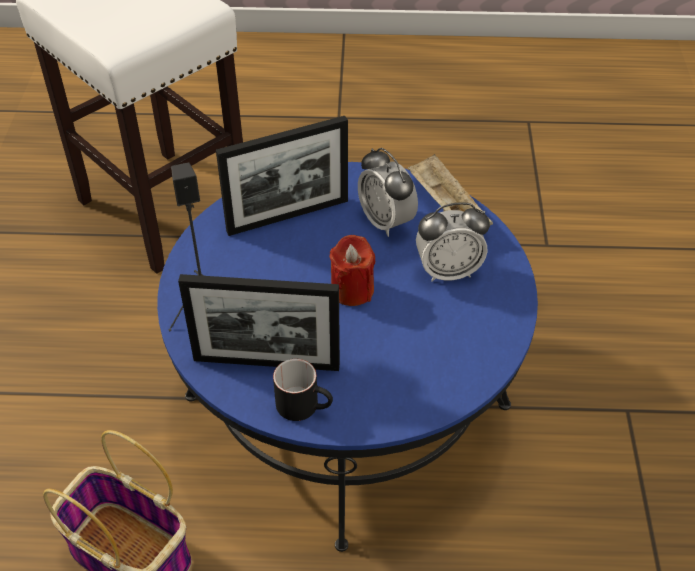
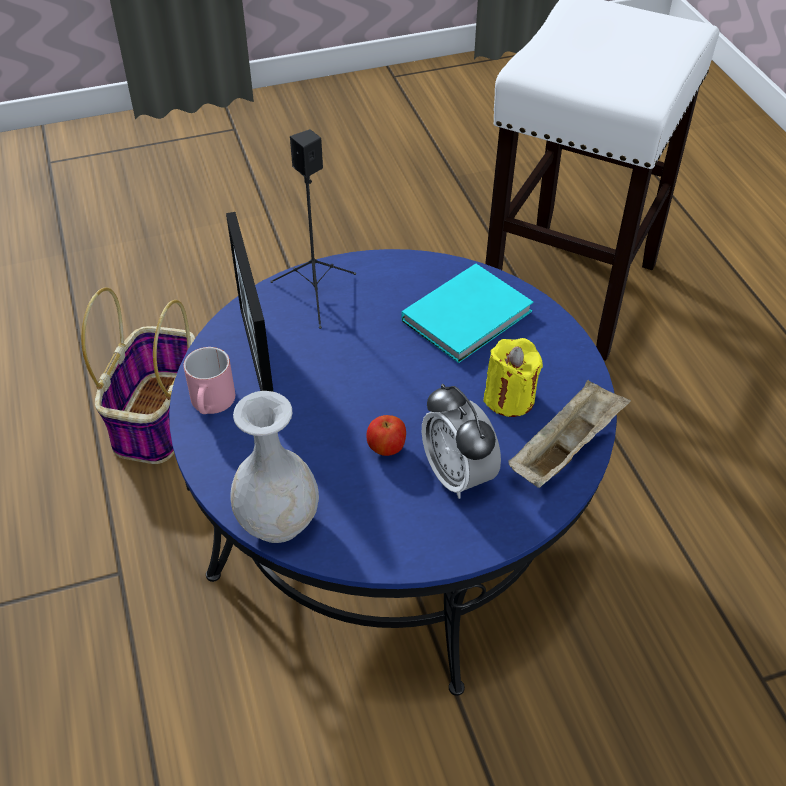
camera: 70 degrees right, 0 degrees up
(288, 216) = (470, 315): picture frame -> turquoise book
(305, 405) = (213, 404): black mug -> pink mug
(352, 290) = (386, 398): red candle -> none
(386, 221) = (509, 398): alarm clock -> yellow candle
(405, 303) = (386, 448): none -> apple
(452, 387) = (279, 521): none -> white vase

